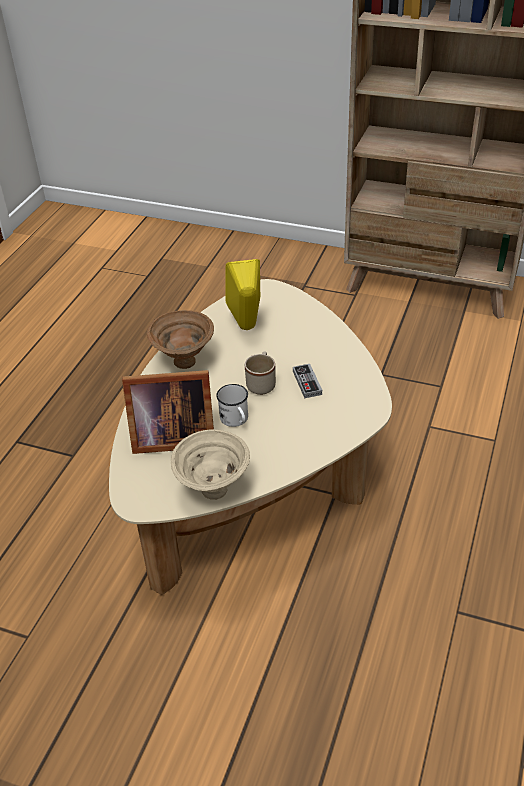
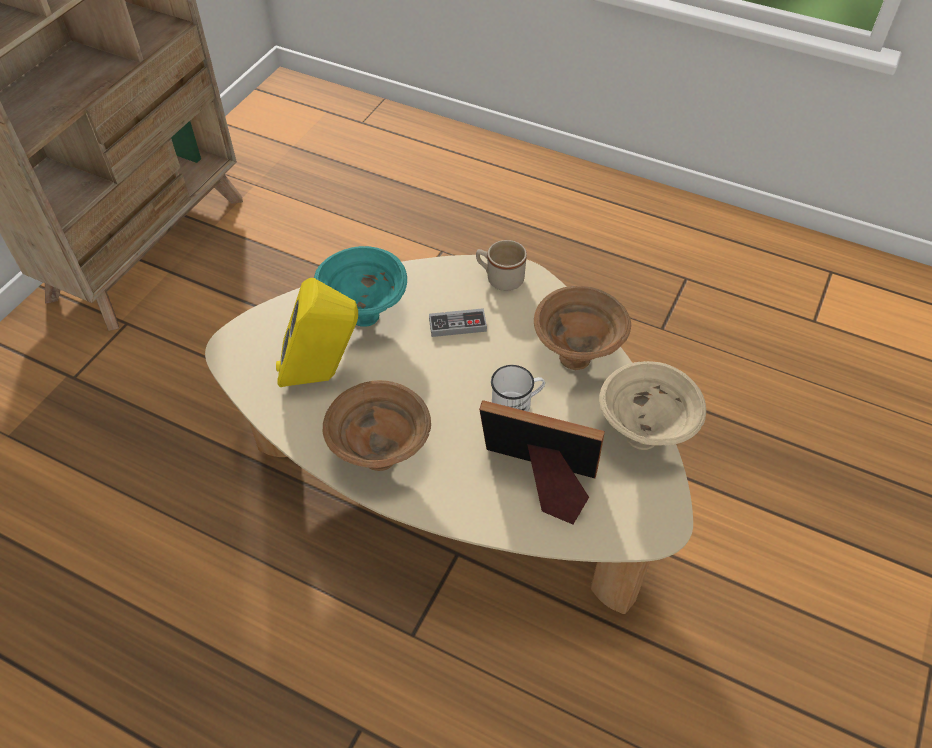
camera: 85 degrees left, 10 degrees up
(170, 437) = (540, 481): picture frame -> picture frame turned 75 degrees counterclockwise
(262, 383) = (448, 371): beige mug -> beige mug (499, 278)
(288, 449) = (577, 357): none -> brown bowl
(304, 339) = (367, 317): none -> turquoise bowl

